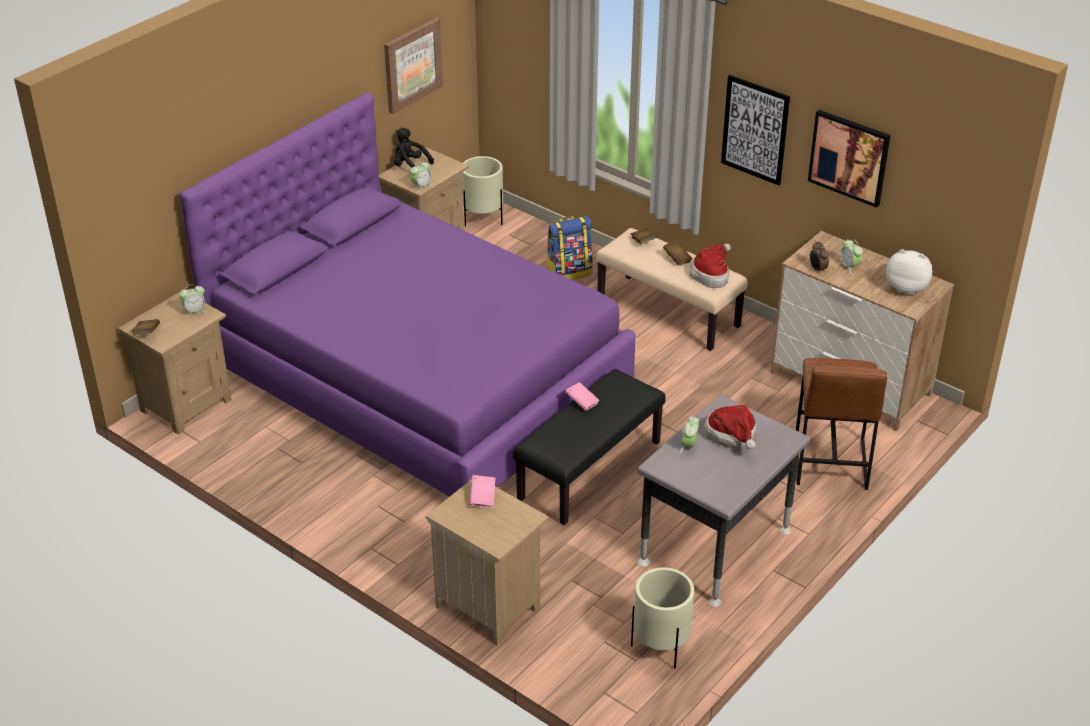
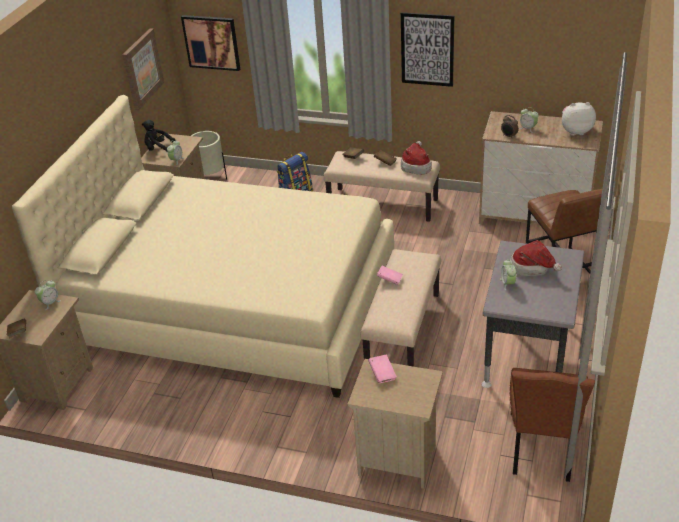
camera: 20 degrees left, 0 degrees up
(417, 378) = (232, 304): purple bed -> beige bed
(589, 469) = (402, 330): black bench -> beige bench
(660, 647) = (542, 444): beige planter -> brown chair
(849, 157) = (508, 49): picture -> picture (211, 42)

